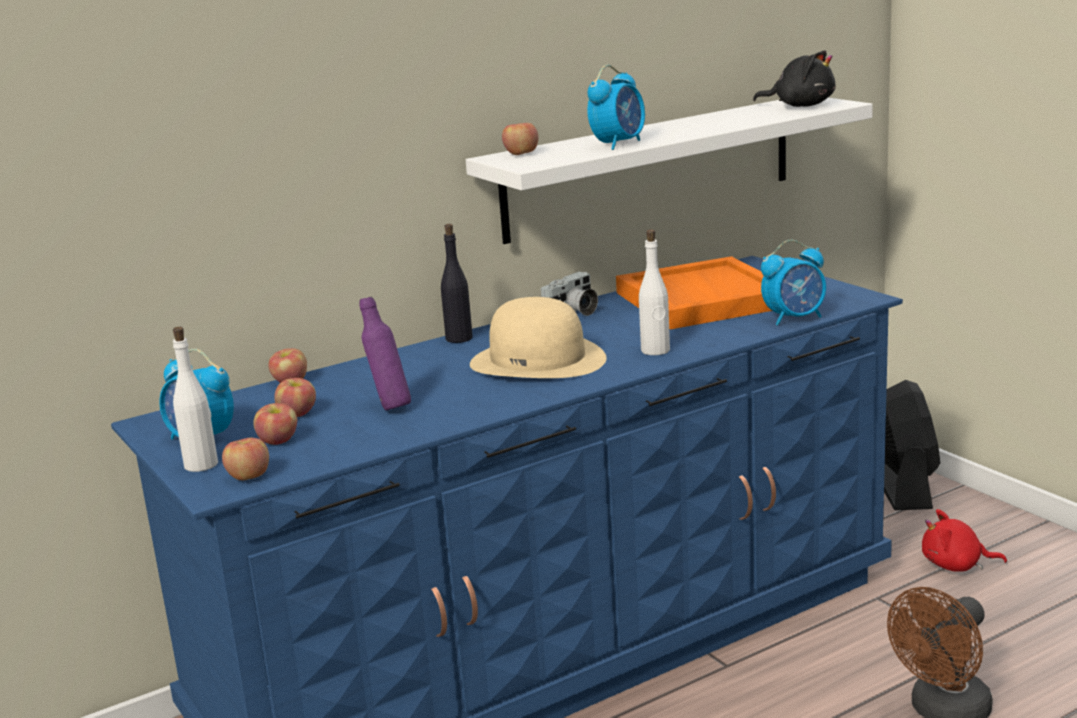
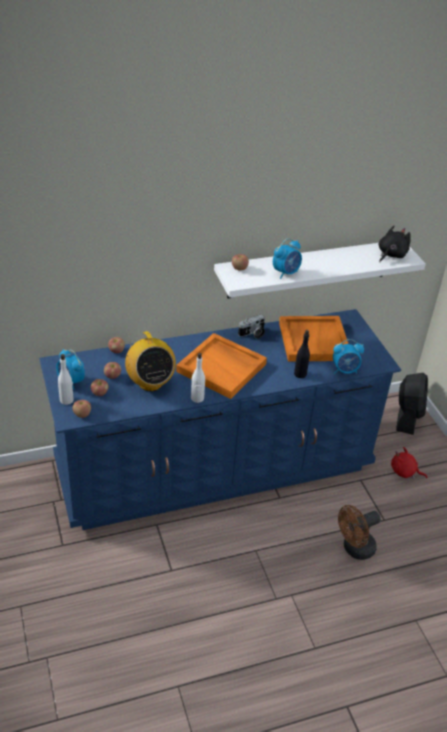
camera: 10 degrees right, 20 degrees up
(389, 407) = (150, 383): purple bottle -> radio
(459, 338) = (196, 339): black bottle -> black bottle (300, 374)
(538, 360) = (222, 368): beige hat -> orange tray
(655, 351) = (273, 376): white bottle -> white bottle (197, 398)
(800, 106) = (391, 255): black plush toy -> black plush toy turned 90 degrees counterclockwise

